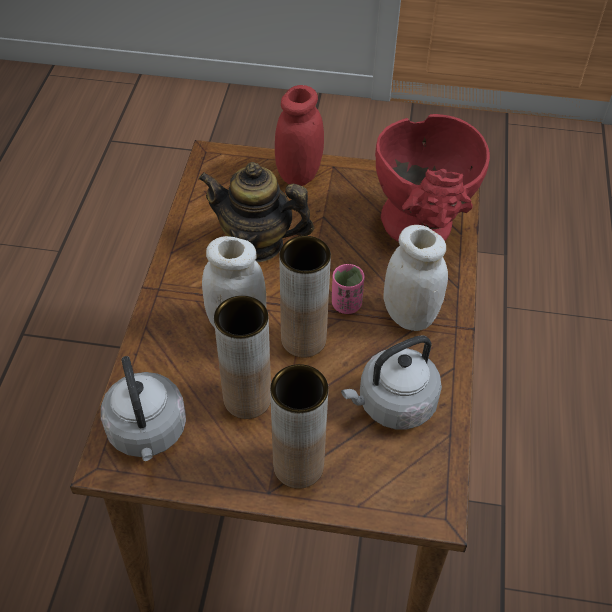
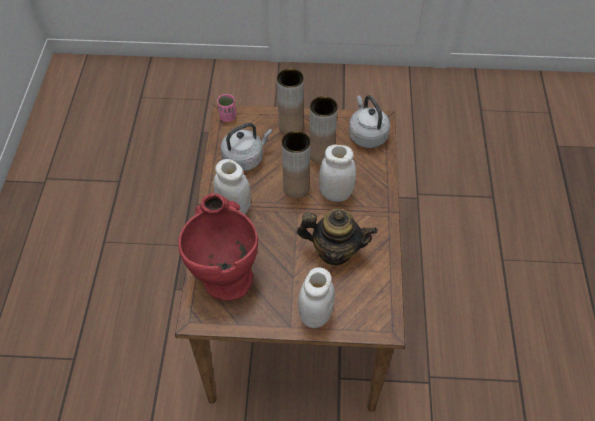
camera: 175 degrees right, 5 degrees up
(299, 175) = (315, 314): red jar -> white jar
(346, 304) = (273, 212): pink cup -> pink cup (228, 117)

